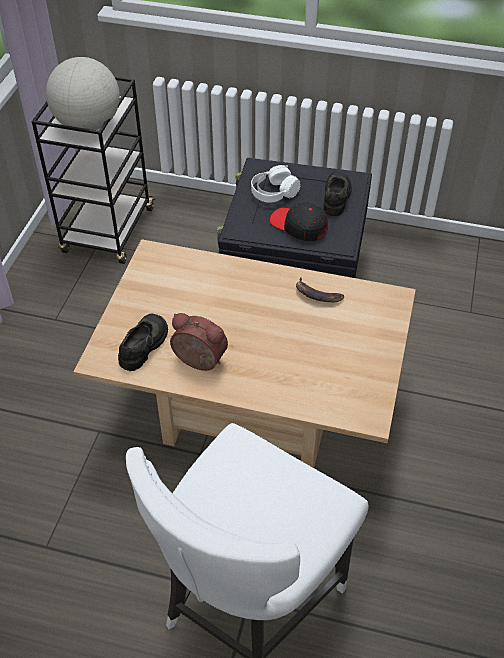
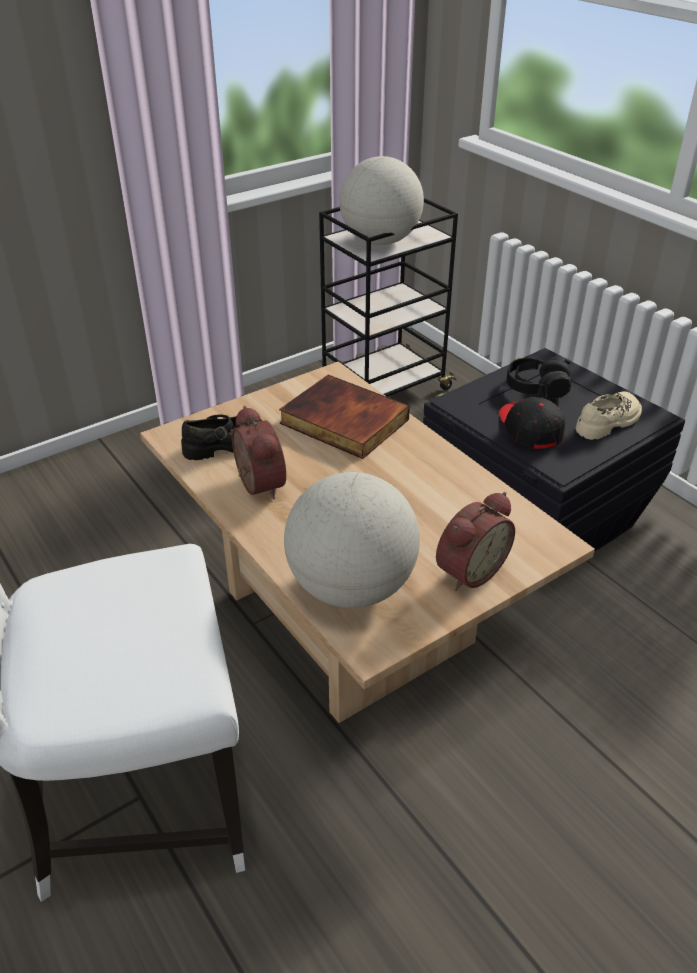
camera: 40 degrees right, 10 degrees down
(198, 285) = (342, 422): none -> book
(274, 192) = (536, 387): white headphones -> black headphones
(317, 295) = (459, 492): banana -> none
(325, 391) = (351, 587): none -> globe
(336, 197) = (608, 422): black shoe -> beige shoe
(371, 342) = (468, 570): none -> alarm clock

